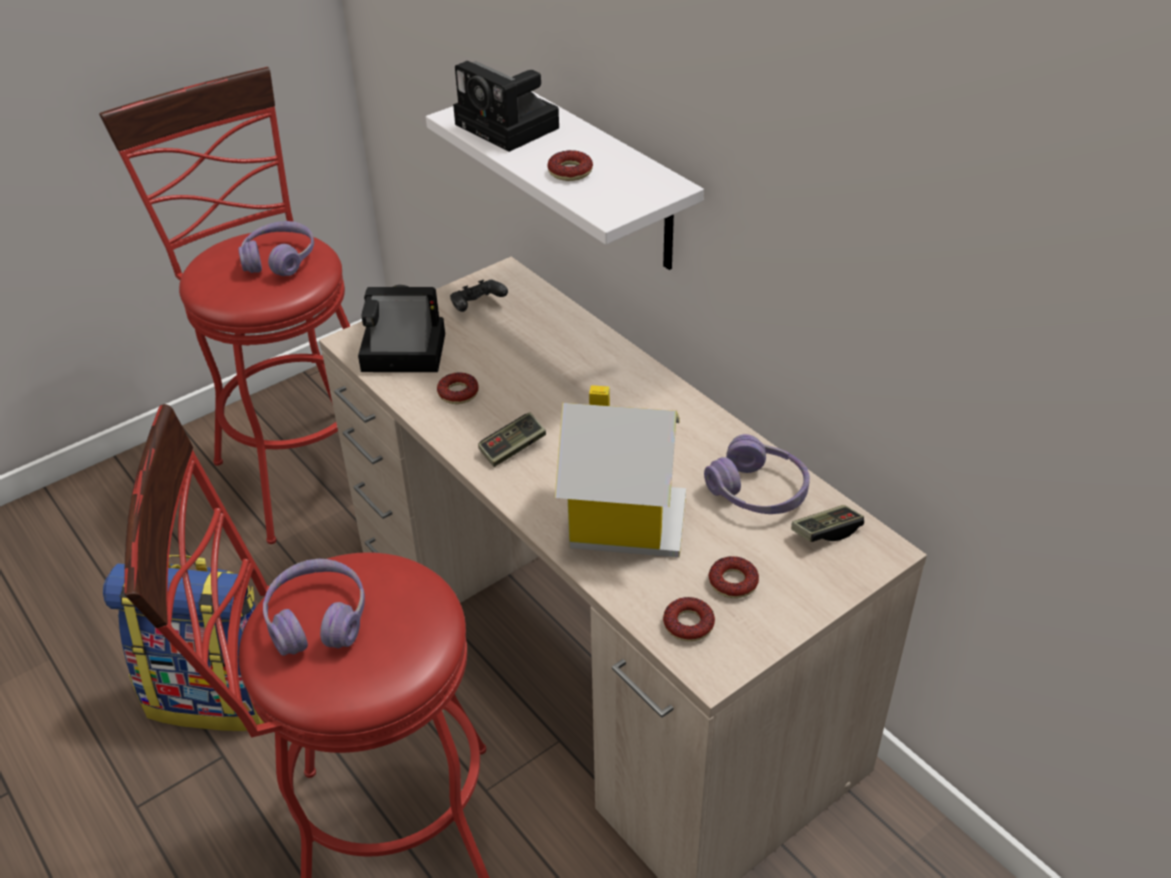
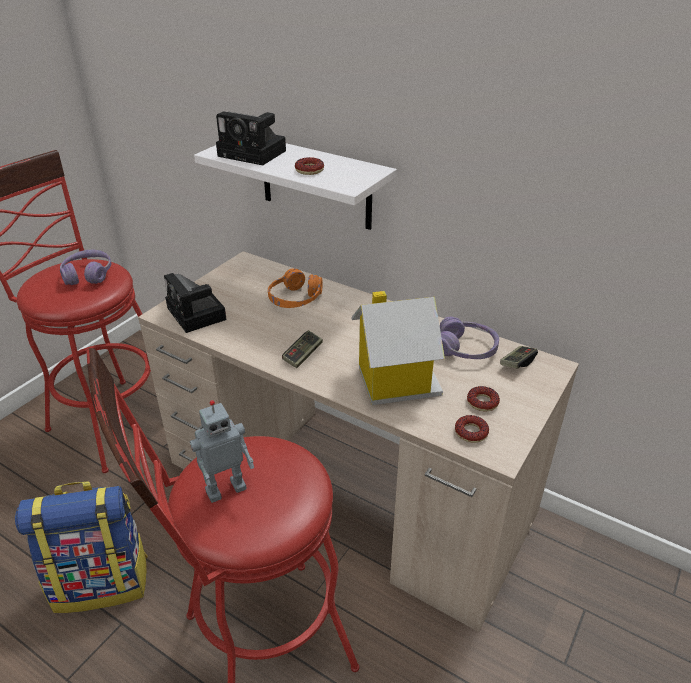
camera: 20 degrees left, 5 degrees down
(317, 619) = (225, 488): purple headphones -> toy robot
(399, 353) = (198, 315): camera -> camera turned 105 degrees counterclockwise
(458, 393) = (250, 330): donut -> none
(477, 306) = (236, 280): black game controller -> none
(547, 354) = (295, 299): none -> orange headphones

